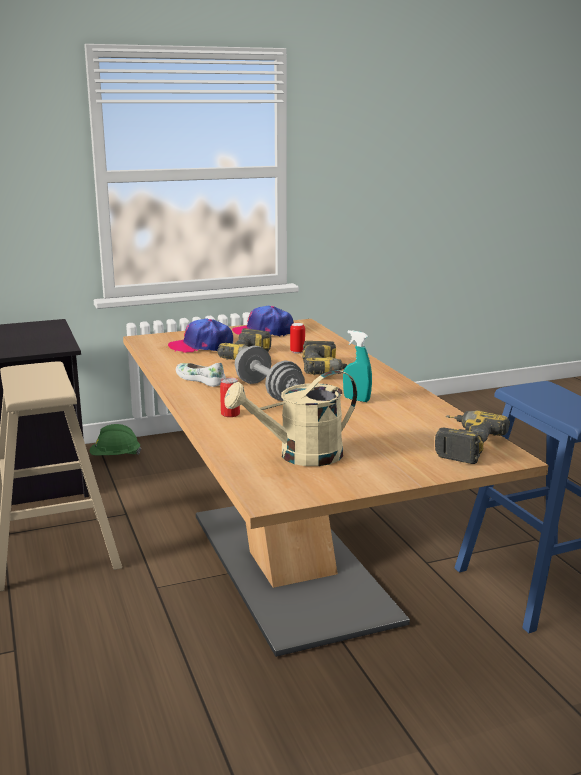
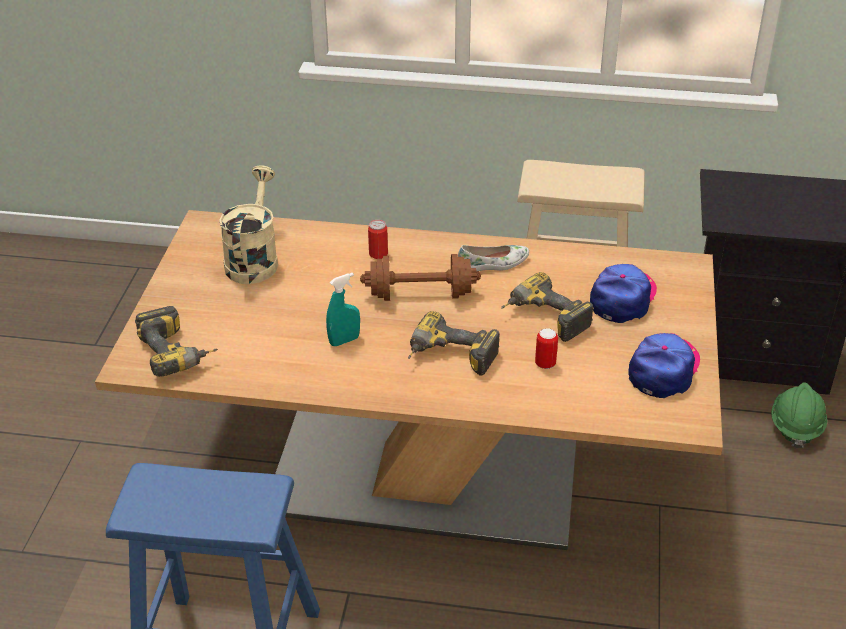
camera: 120 degrees right, 20 degrees up
(268, 391) = (420, 294): grey dumbbell -> brown dumbbell

